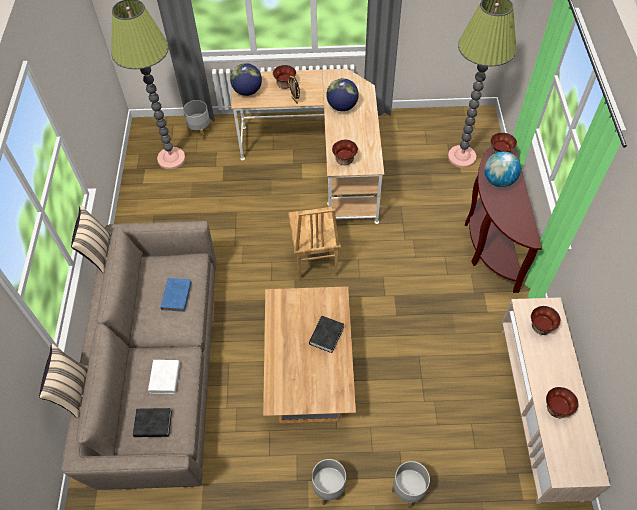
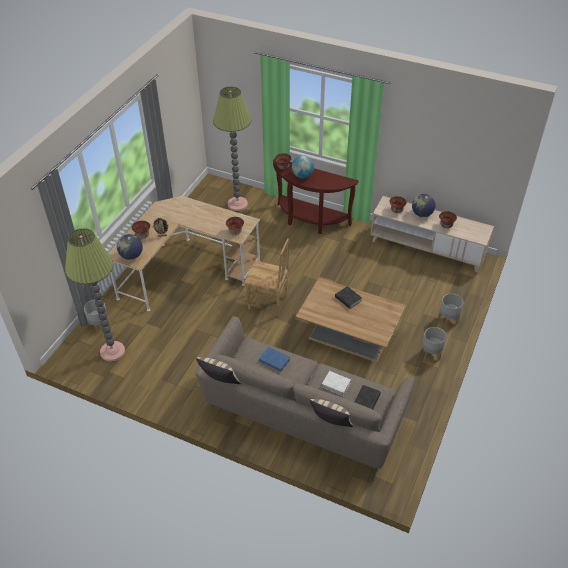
camera: 65 degrees left, 10 degrees down
(342, 106) = (188, 216): globe -> globe (422, 214)

